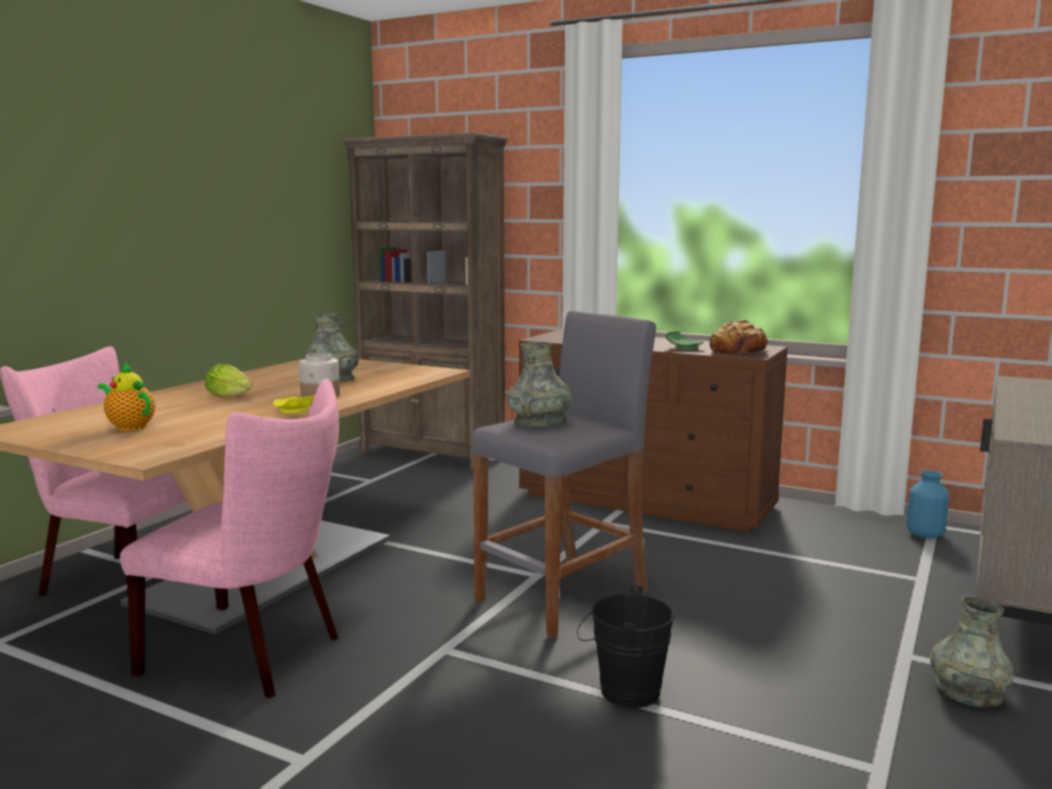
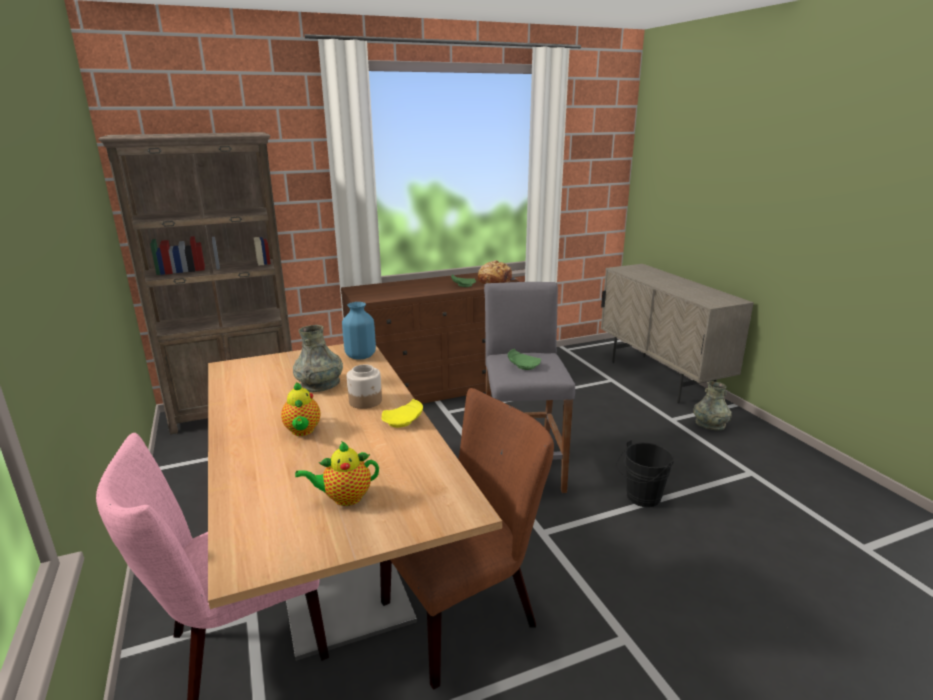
camera: 50 degrees left, 10 degrees up
(231, 396) = (302, 431): lettuce -> teapot
(253, 655) = (467, 613): pink chair -> brown chair
(540, 422) = (523, 366): grey vase -> green plate
(924, 534) = (572, 356): blue vase -> blue vase (360, 356)

